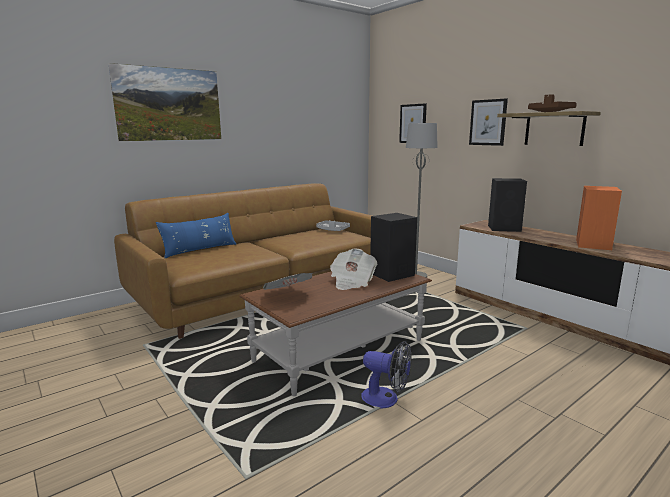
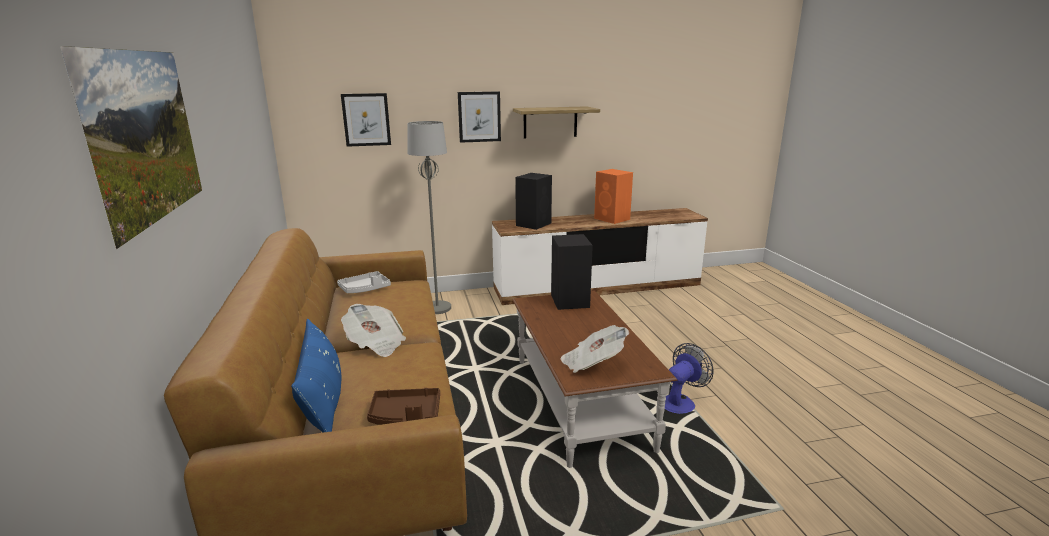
camera: 65 degrees left, 5 degrees up
(352, 282) = (576, 323): newspaper -> newspaper (375, 344)
(549, 112) = (559, 108): brown tray -> brown tray (406, 416)

